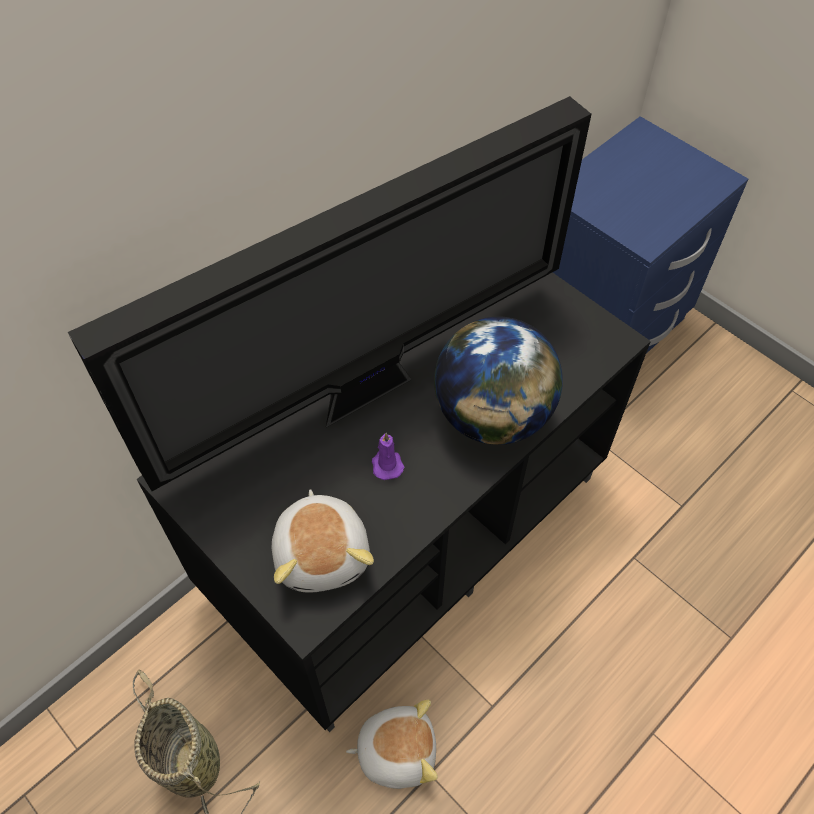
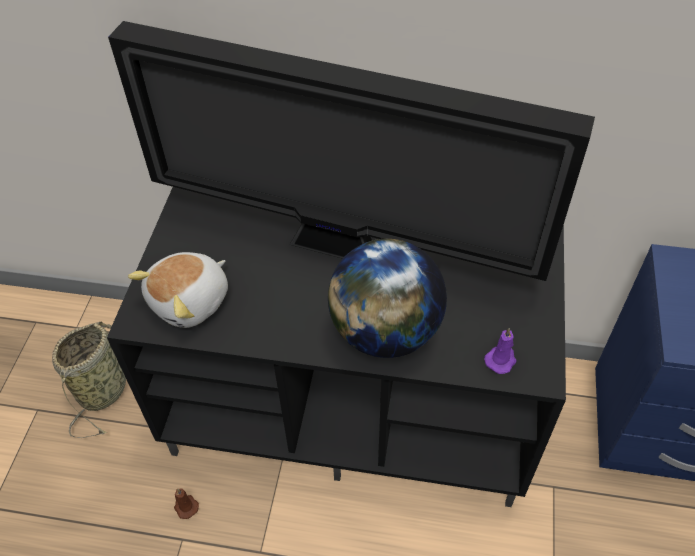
camera: 55 degrees right, 5 degrees down
(386, 464) = (288, 294): purple candle -> purple candle (501, 359)
(396, 750) = (185, 506): plush toy -> brown candle

